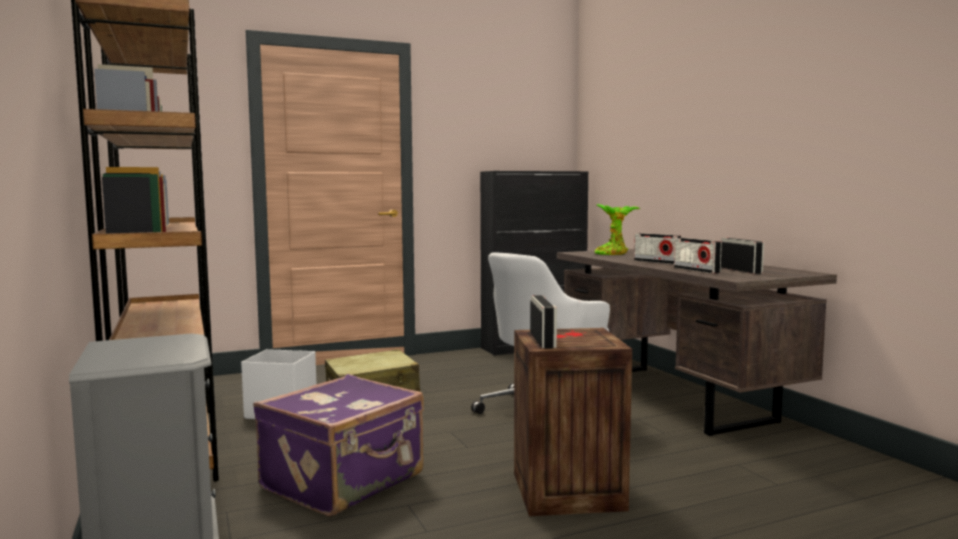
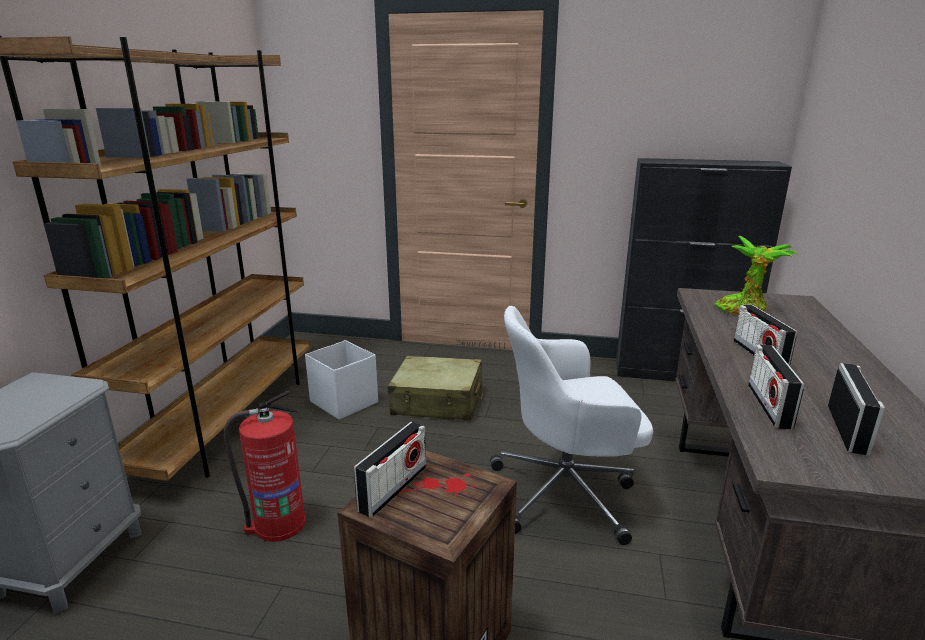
camera: 35 degrees right, 15 degrees up
(345, 482) = (278, 524): purple suitcase -> fire extinguisher

